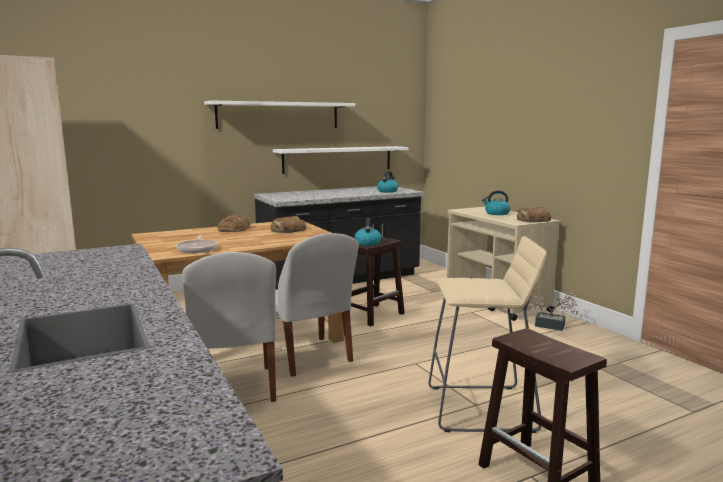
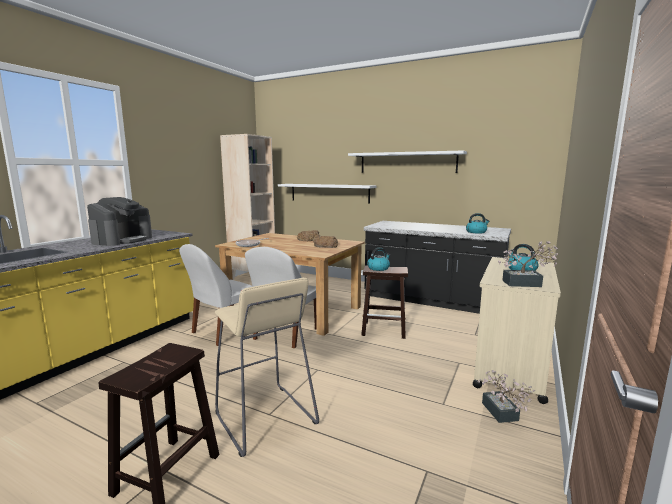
camera: 55 degrees right, 0 degrees up
(99, 273) = (122, 240): none -> coffee machine
(338, 159) = (457, 200): white shelf -> white shelf (329, 193)
(532, 220) = (526, 284): bread -> potted plant

